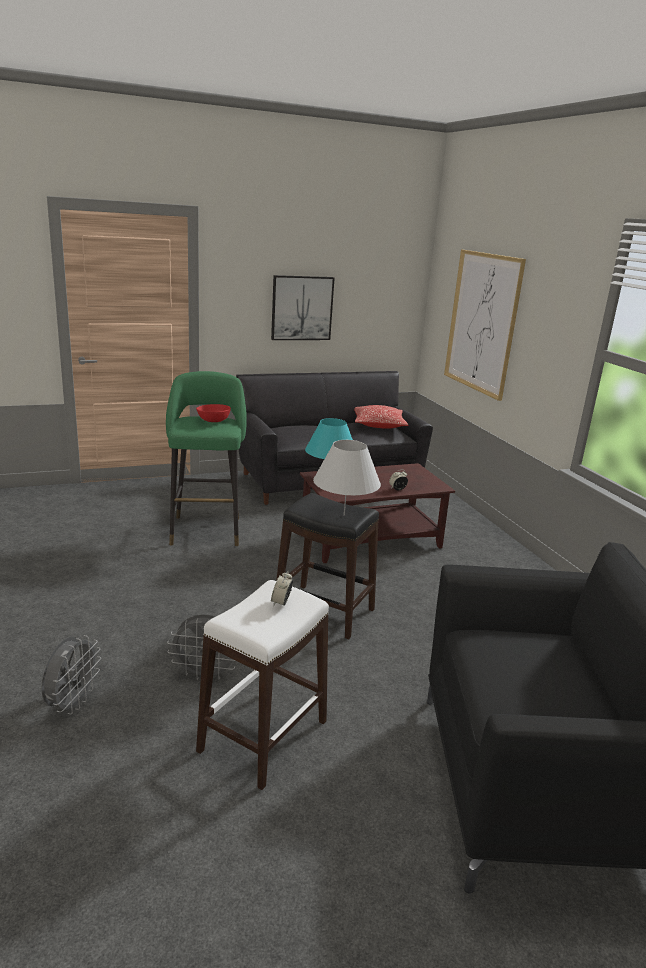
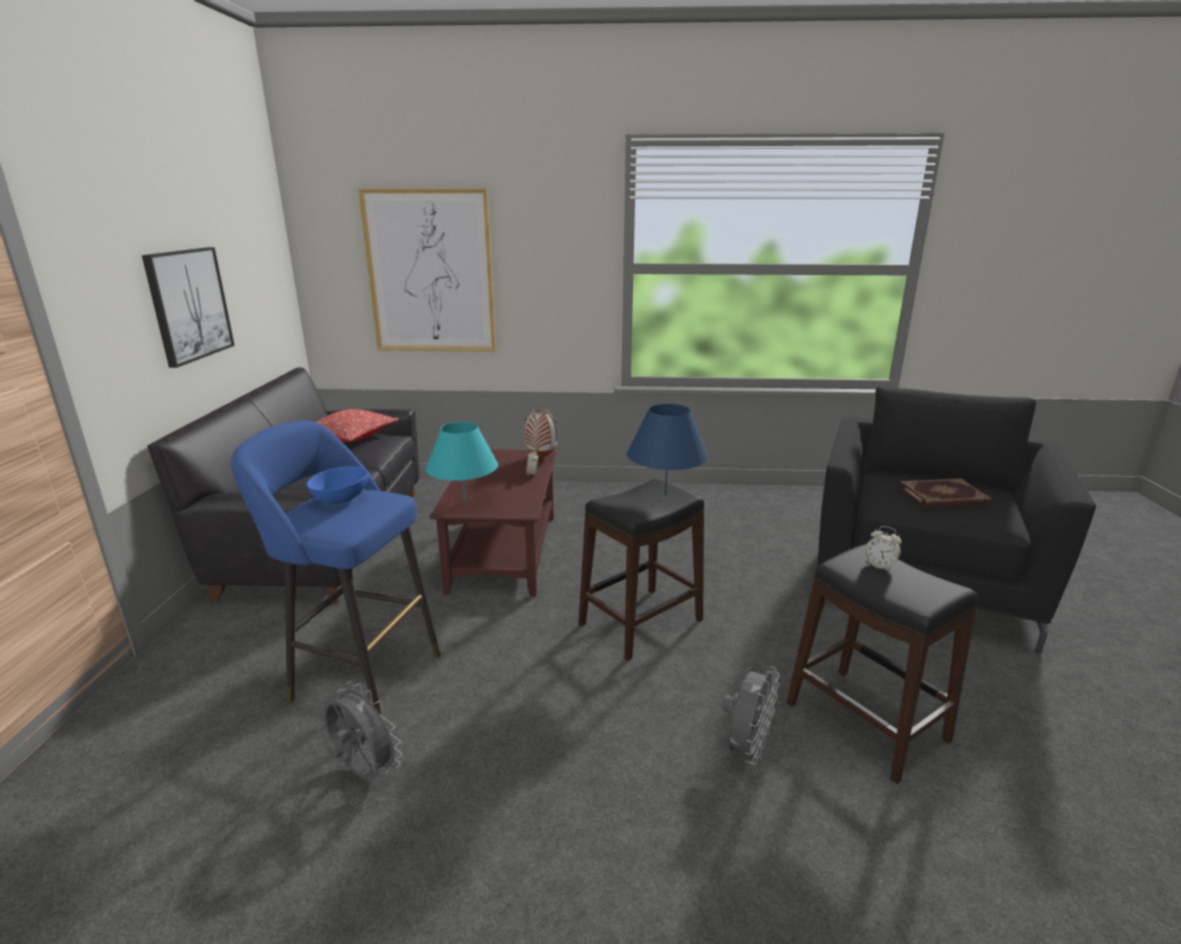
camera: 65 degrees left, 0 degrees up
(72, 703) = (796, 915): grey fan -> grey fan (363, 772)
(206, 528) = (359, 675): green stool -> blue stool
(214, 421) = (342, 499): red bowl -> blue bowl
(264, 736) = (866, 721): white stool -> black stool
(344, 515) = (665, 495): white table lamp -> blue table lamp
(432, 487) = (541, 458): none -> vase
(525, 672) = (943, 497): none -> book

